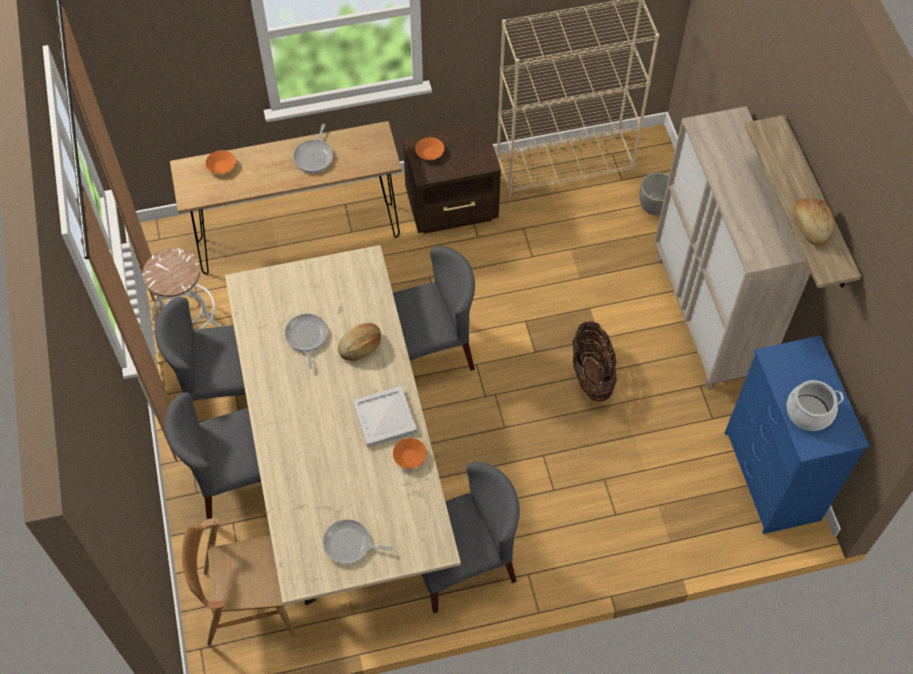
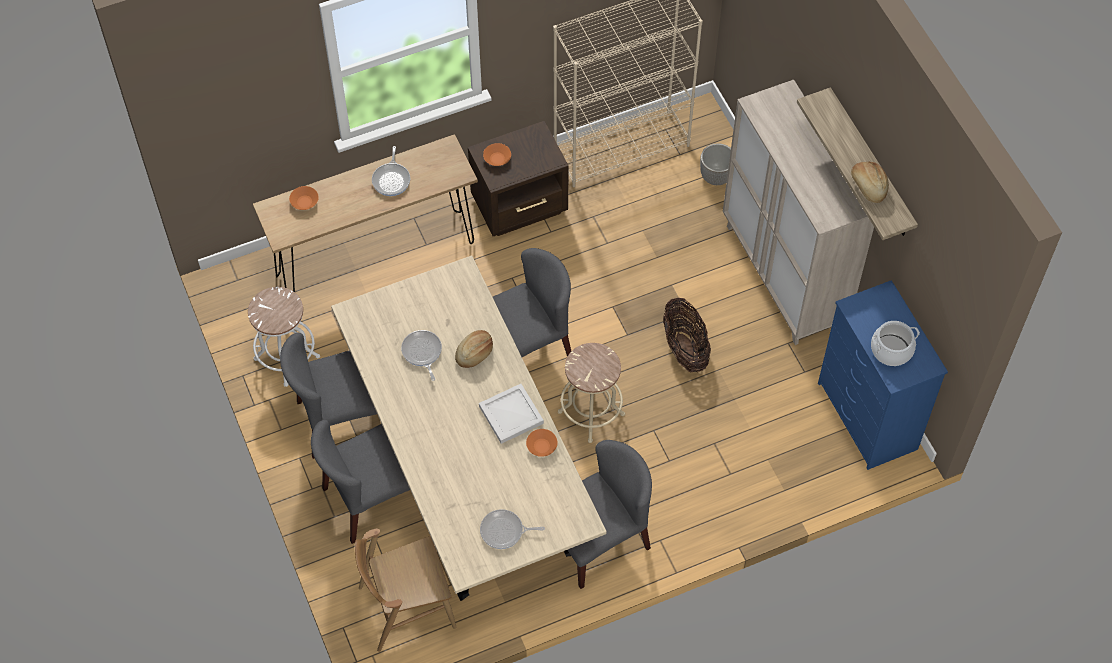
camera: 10 degrees left, 0 degrees up
(482, 427) = (591, 413): none -> beige stool

